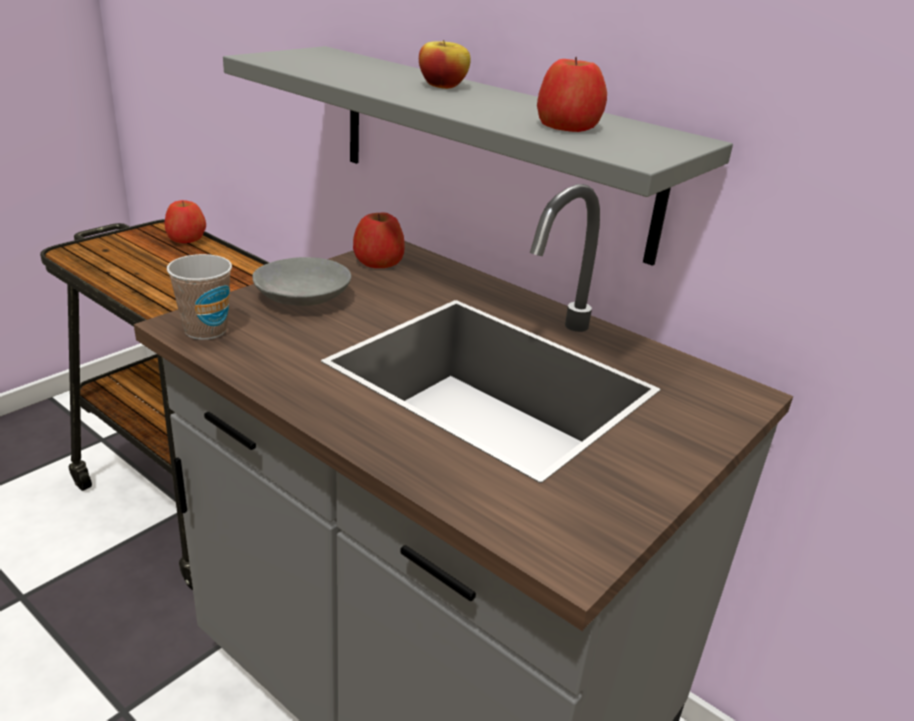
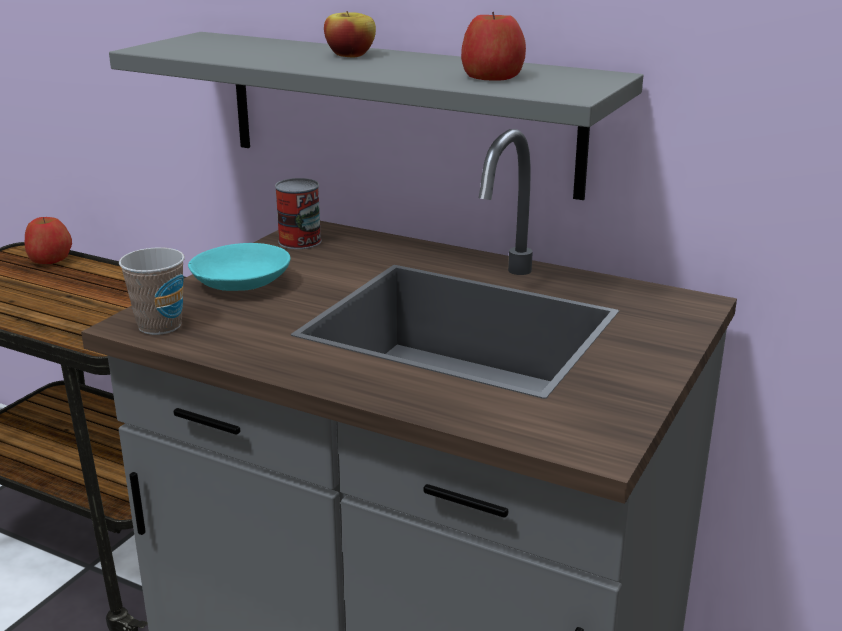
camera: 10 degrees left, 5 degrees down
(301, 298) = (240, 284): grey bowl -> turquoise bowl
(379, 261) = (300, 241): apple -> can

